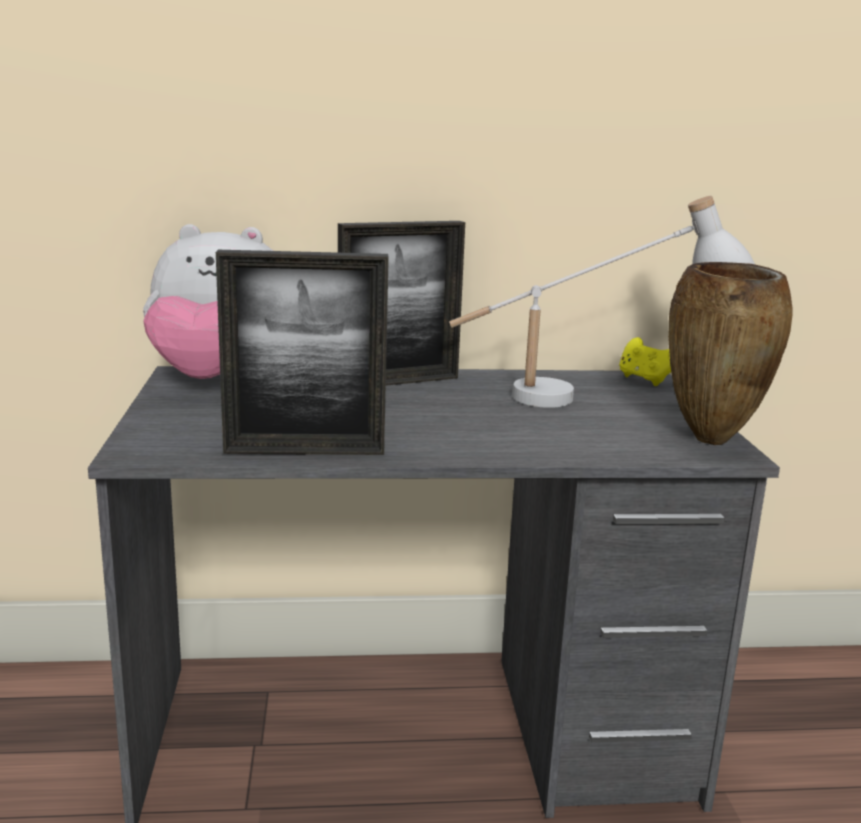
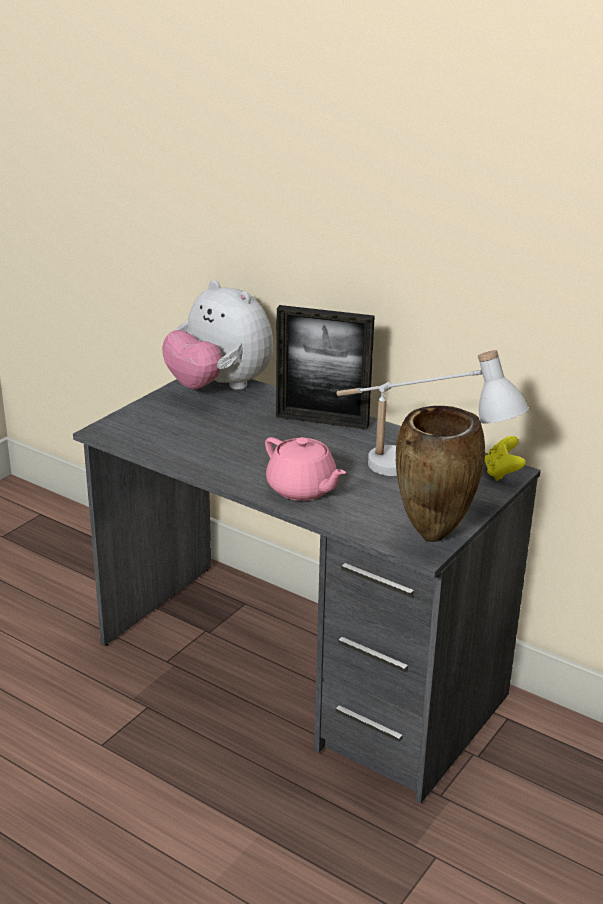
camera: 40 degrees right, 10 degrees up
(304, 451) = (181, 458): picture frame -> none
(506, 440) = (302, 489): none -> pink teapot

